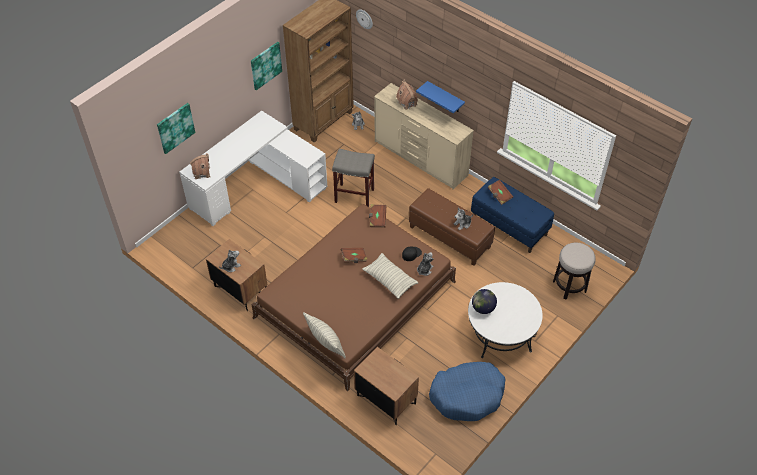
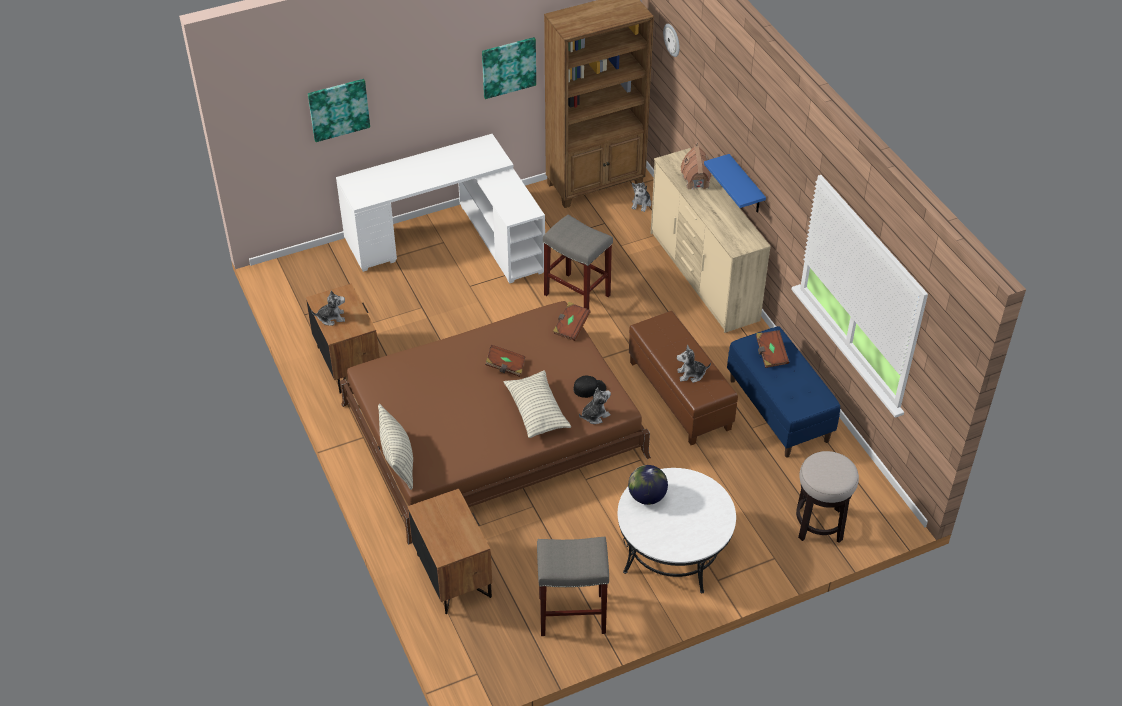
camera: 25 degrees right, 5 degrees down
(202, 173) = (364, 188): toy house -> none
(467, 395) = (571, 615): blue dog bed -> grey stool

